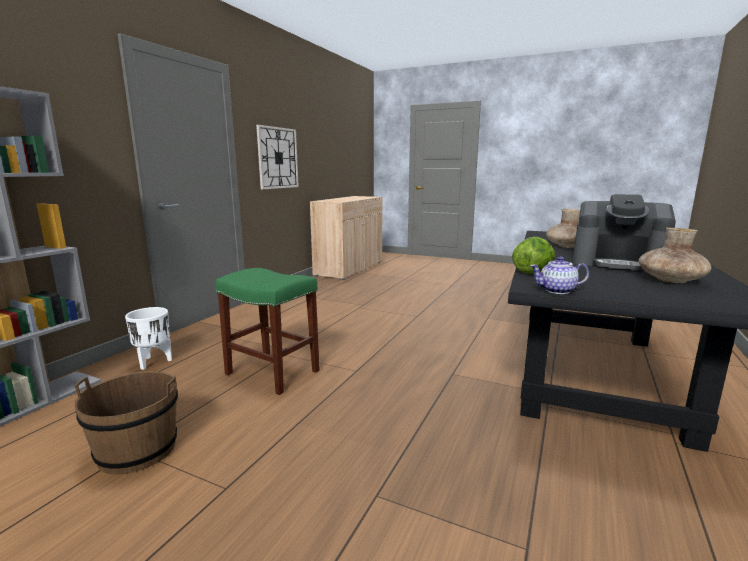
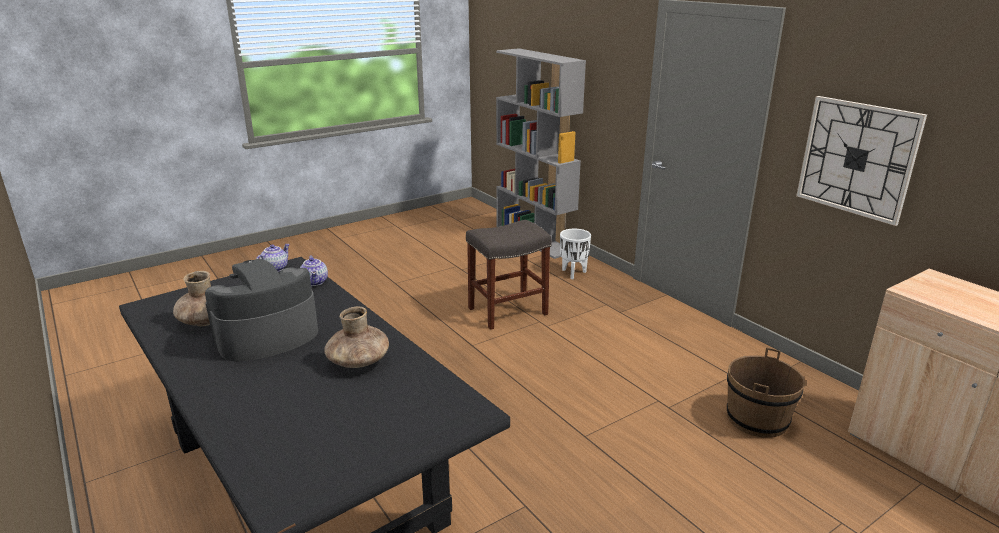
camera: 120 degrees right, 10 degrees up
(137, 450) = (454, 267): brown bucket -> brown bucket (757, 419)
(274, 372) = (507, 312): green stool -> grey stool
(533, 272) = (315, 282): lettuce -> teapot

